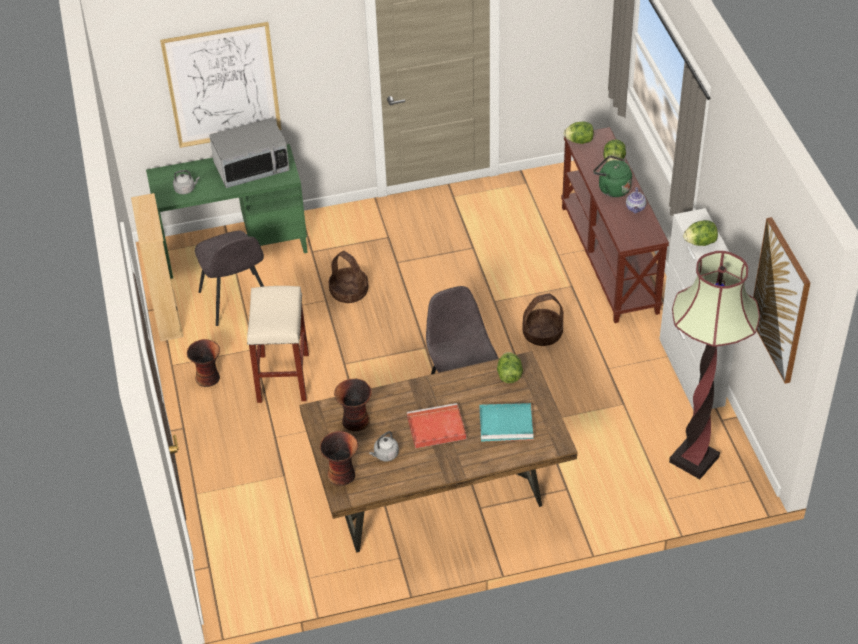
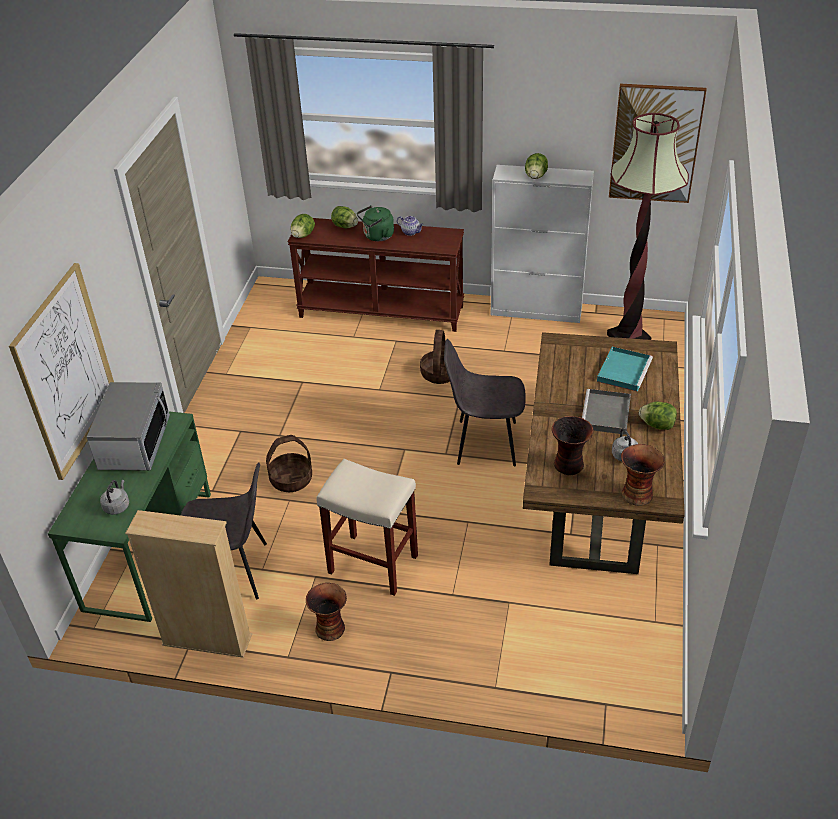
camera: 65 degrees left, 5 degrees down
(435, 428) = (606, 415): red tray -> grey tray
(509, 375) = (564, 352): lettuce -> lettuce (657, 425)

